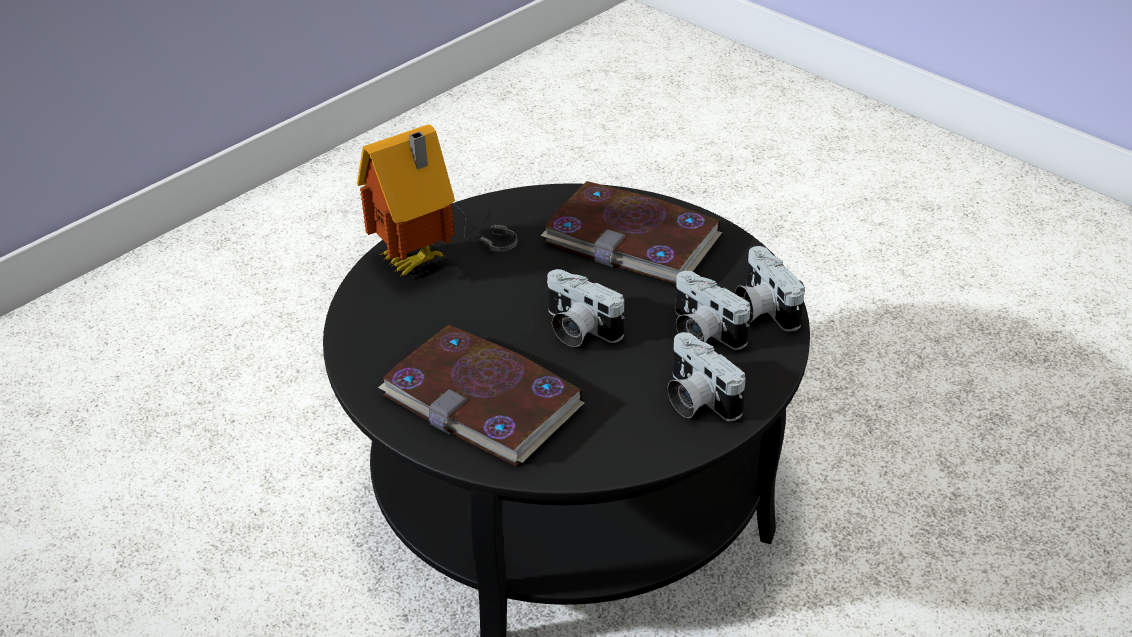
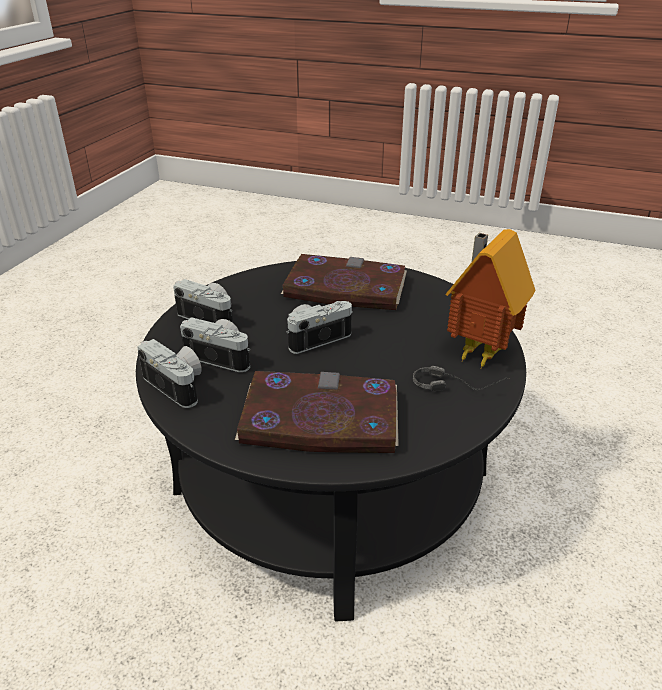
camera: 155 degrees right, 5 degrees down
(578, 329) = (315, 337): camera -> camera turned 45 degrees counterclockwise

